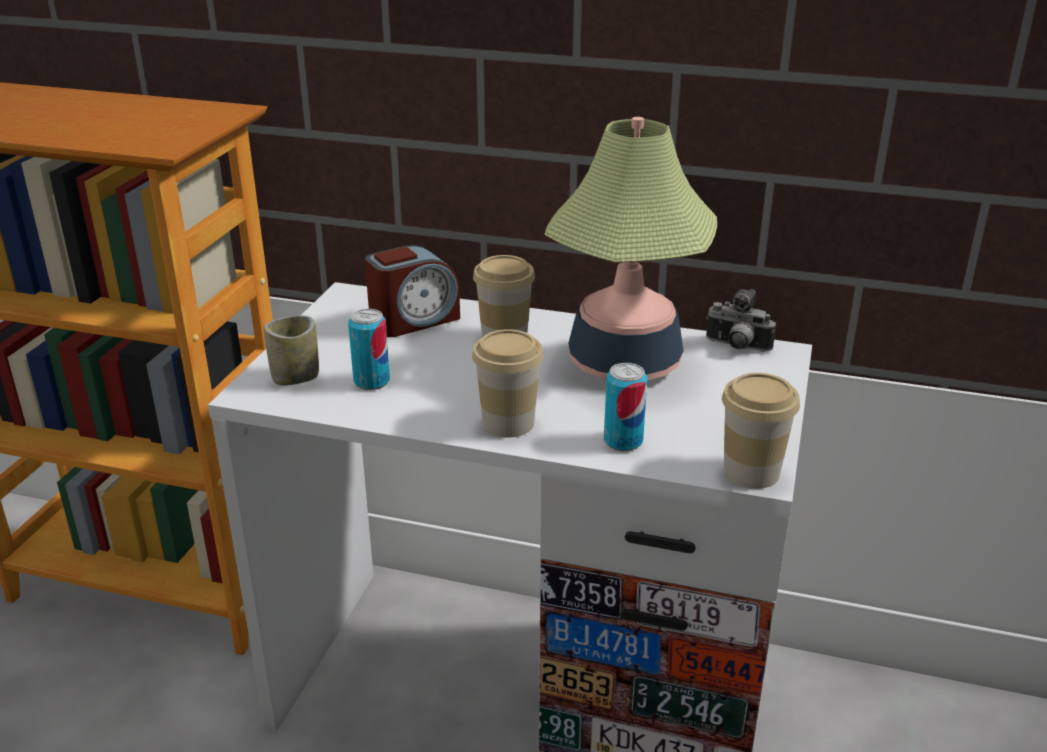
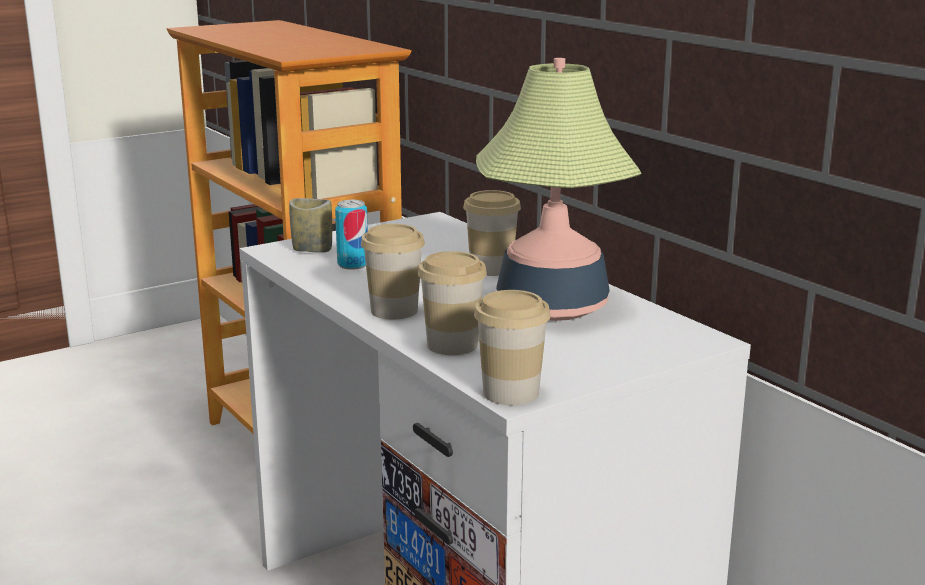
camera: 40 degrees right, 10 degrees down
(413, 320) = (448, 243): alarm clock -> none
(623, 441) = (452, 345): can -> cup
(736, 347) = (671, 325): camera -> none

